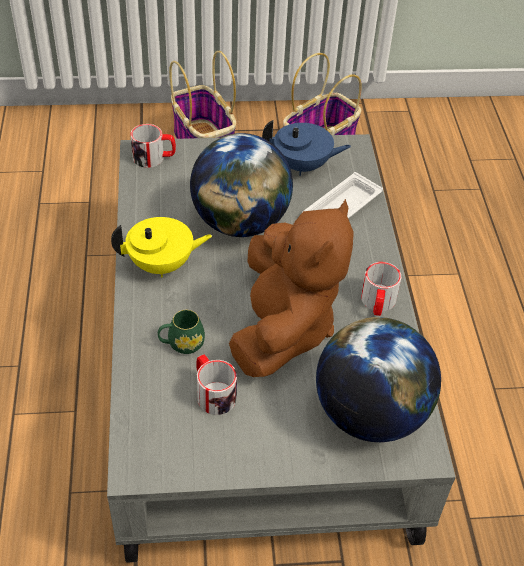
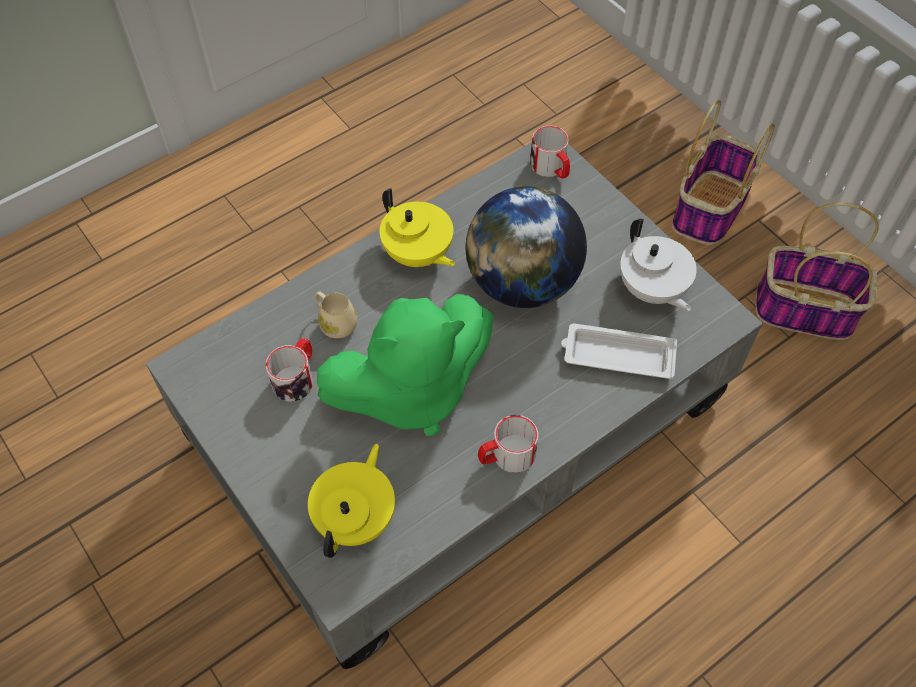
camera: 60 degrees right, 10 degrees up
(181, 344) = (335, 323): green mug -> beige mug
(283, 329) = (410, 391): brown plush toy -> green plush toy
(302, 166) = (652, 290): blue teapot -> white teapot
(370, 414) = (356, 518): globe -> yellow teapot

